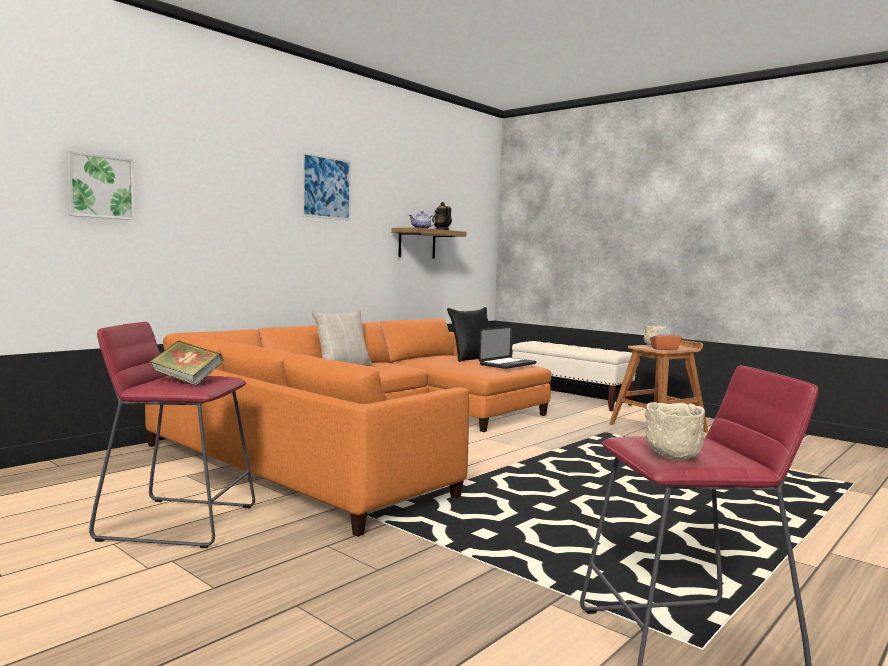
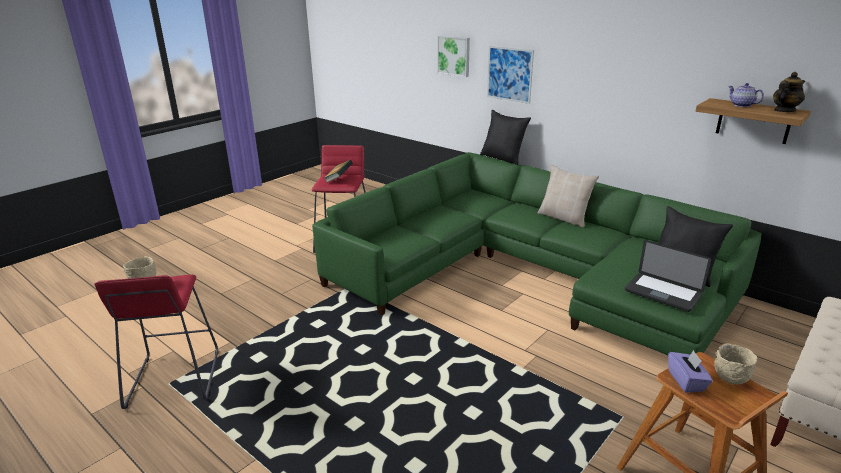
camera: 90 degrees right, 20 degrees up
(220, 330) = (503, 158): none -> black pillow
(326, 187) = (622, 52): picture -> picture (509, 74)
(367, 434) = (527, 273): orange sofa -> green sofa
(664, 349) = (686, 381): orange tissue box -> purple tissue box

